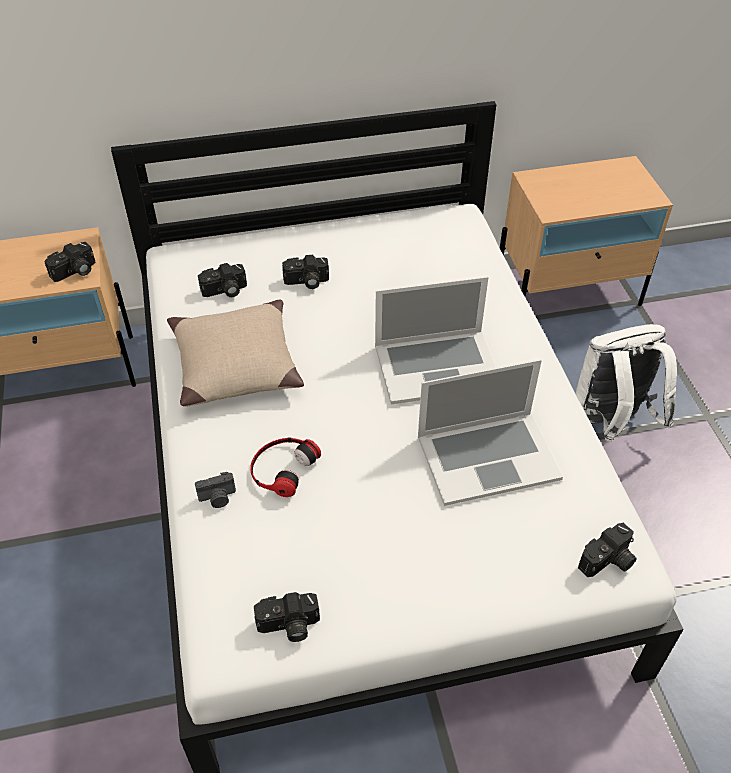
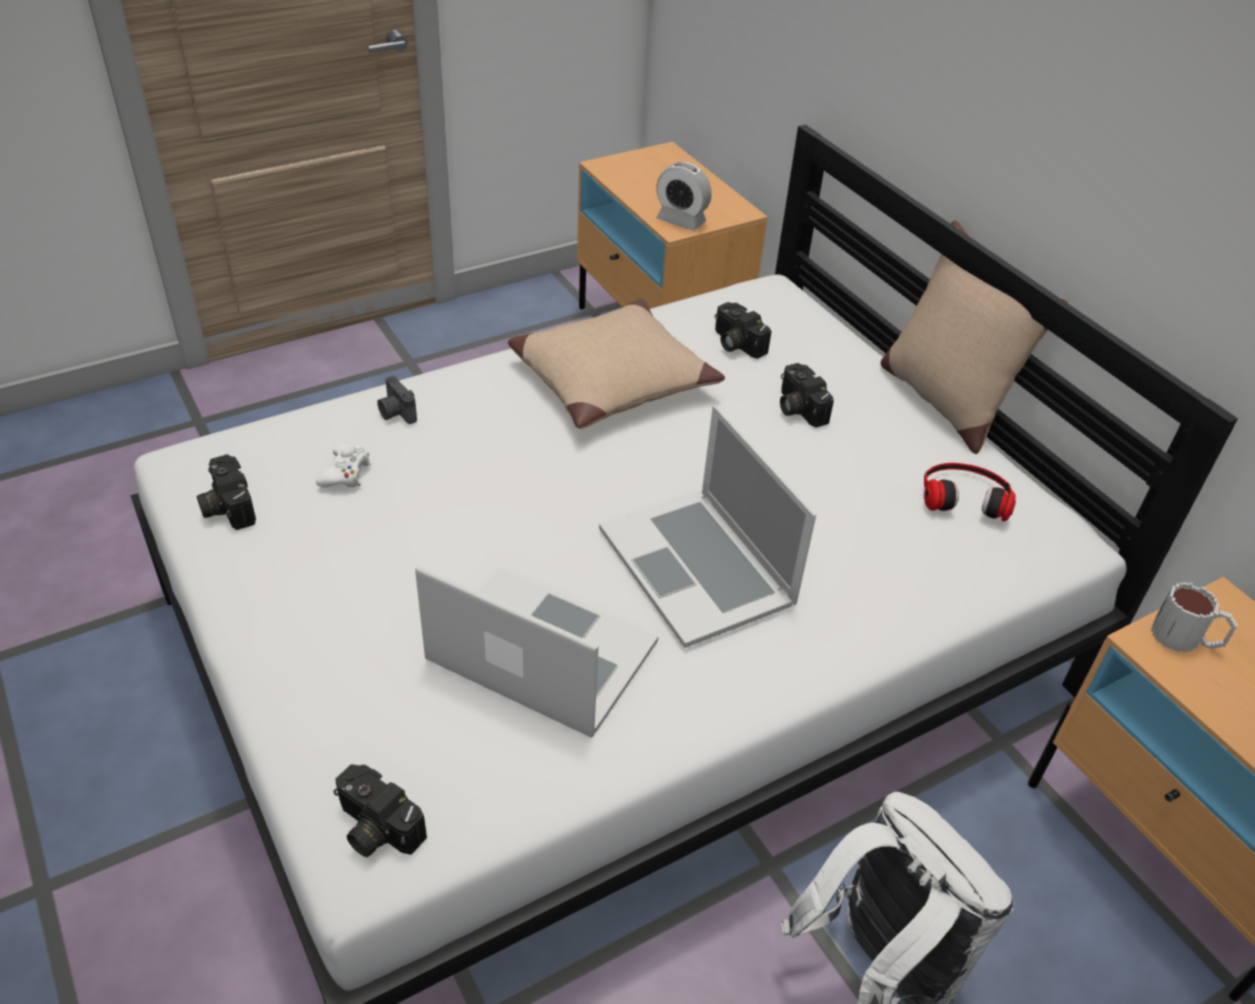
camera: 70 degrees right, 5 degrees down
(75, 272) = (681, 221): camera -> alarm clock
(280, 539) = (346, 473): none -> white game controller
(282, 468) = (455, 453): headphones -> headphones (965, 495)
(326, 219) = (944, 400): none -> beige pillow
(487, 456) = (541, 651): laptop -> laptop turned 150 degrees clockwise
(550, 199) = (1185, 639): none -> mug

